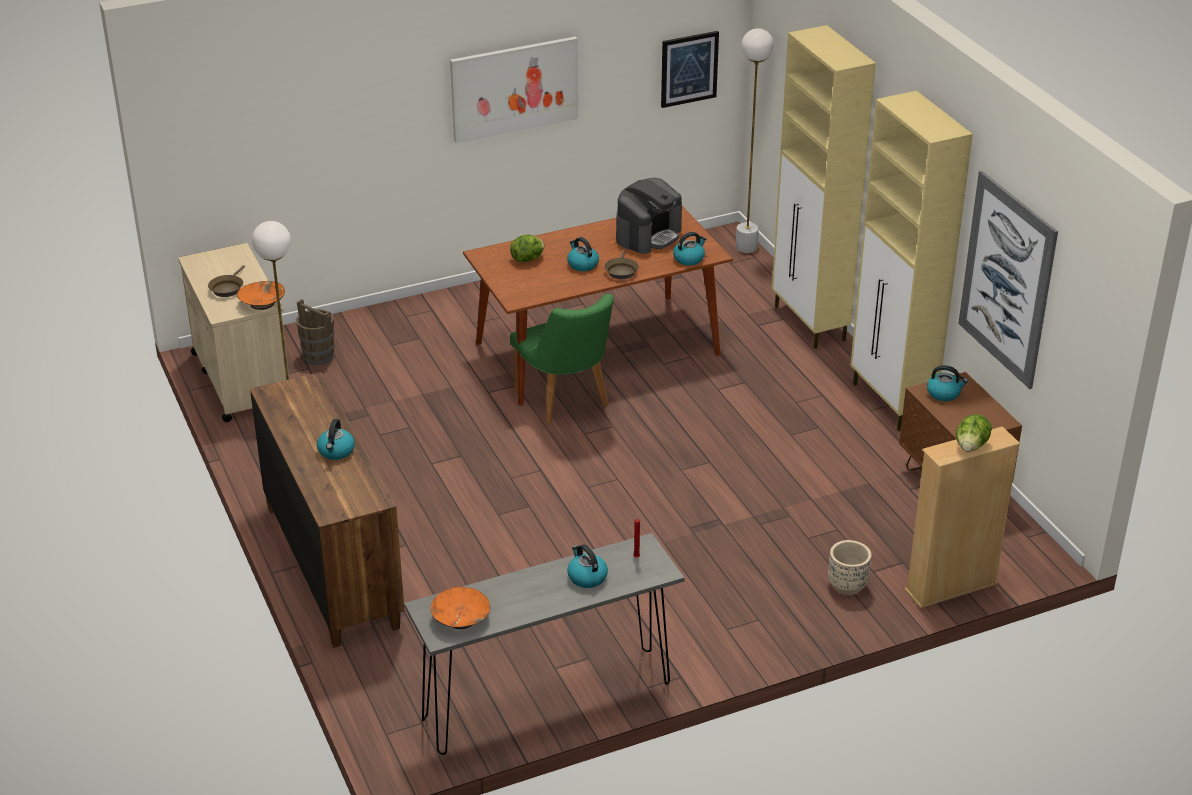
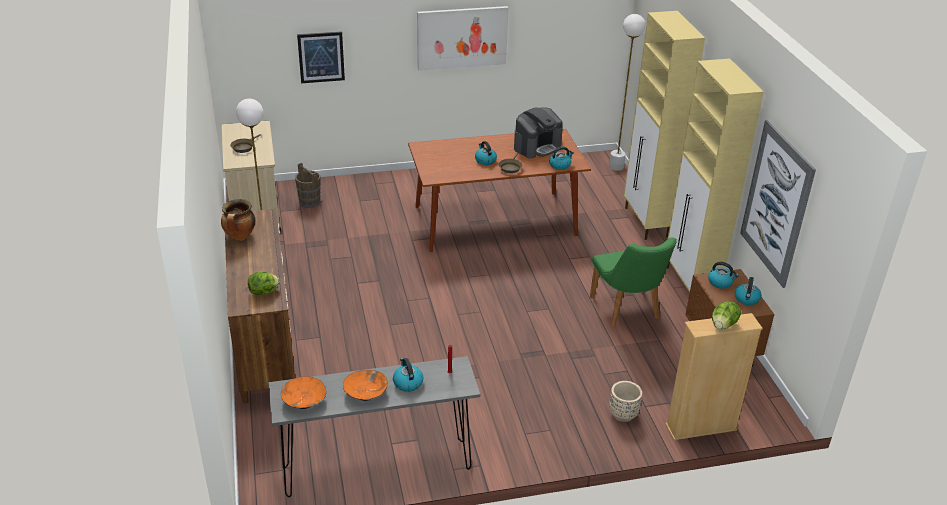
camera: 10 degrees right, 0 degrees up
(262, 303) = (262, 159): orange bowl -> orange bowl (366, 392)
(287, 417) = (240, 237): none -> cooking pot
(336, 451) = (263, 264): kettle -> kettle (747, 299)
(528, 259) = (449, 152): lettuce -> lettuce (264, 292)
(567, 402) = (462, 253): green chair -> green chair (628, 311)
(689, 68) = (587, 39): picture -> picture (321, 57)

